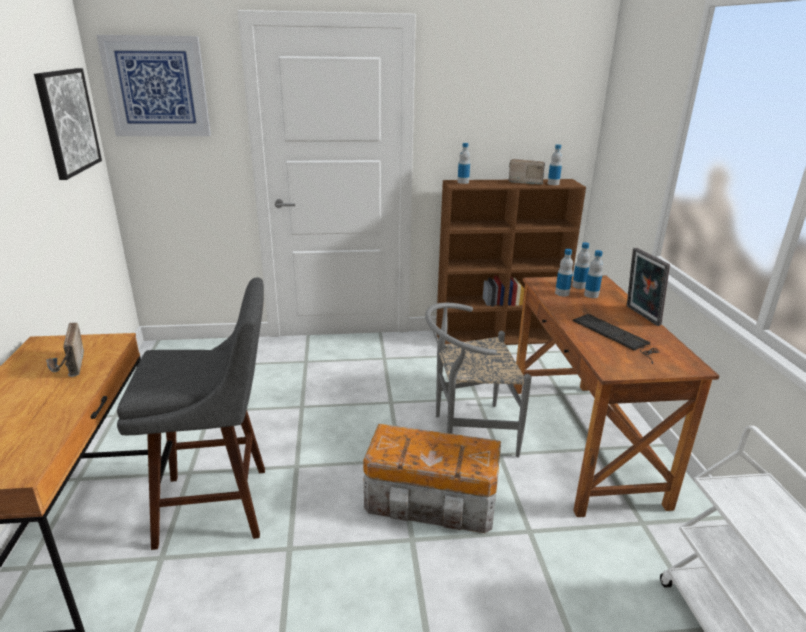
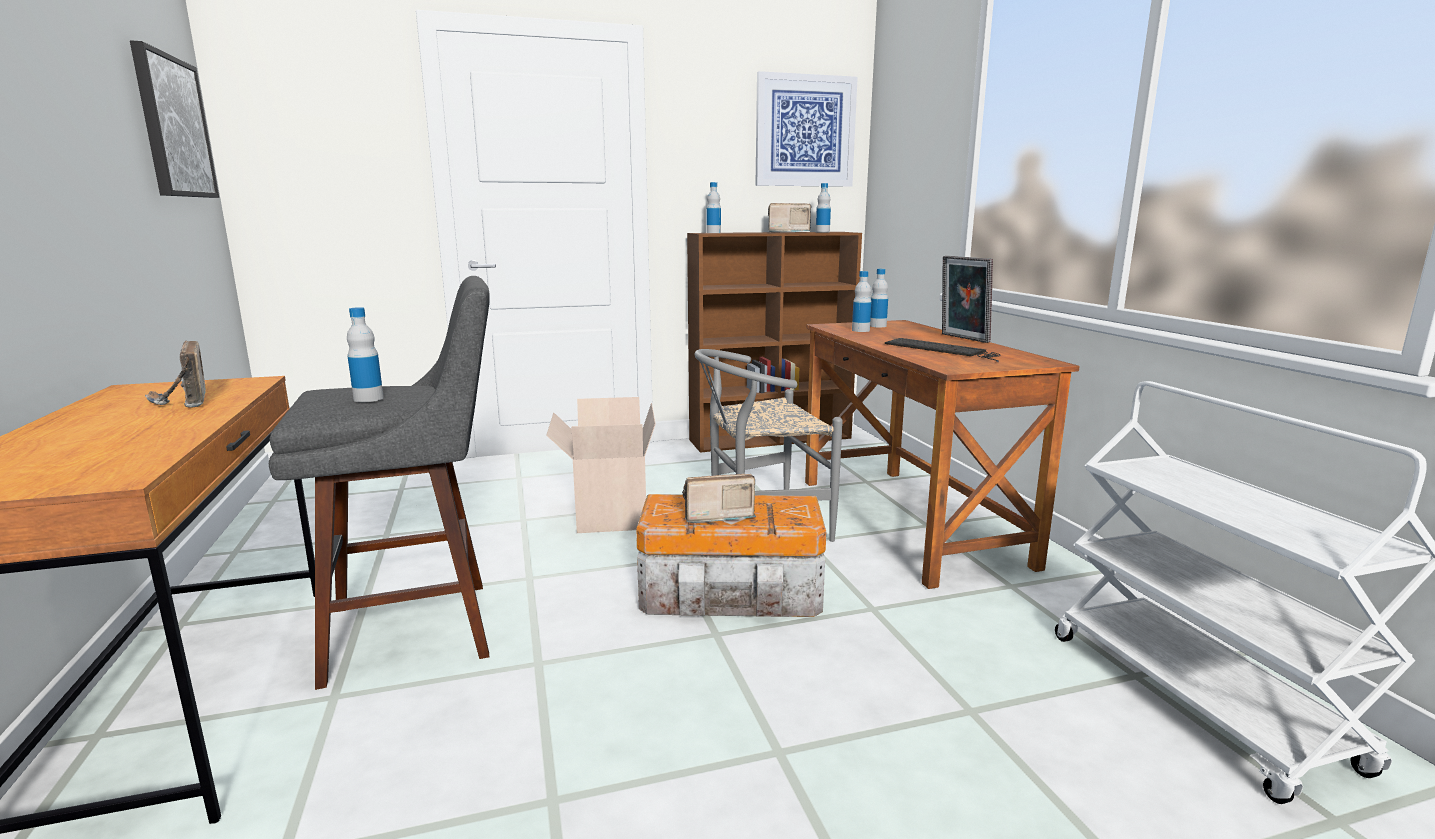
camera: 10 degrees left, 10 degrees down
(156, 87) = (301, 105): picture -> picture (805, 131)
(361, 409) = (609, 515): none -> cardboard box
(420, 455) = (715, 515): none -> radio
(591, 295) = (896, 330): bottle -> bottle (368, 399)

